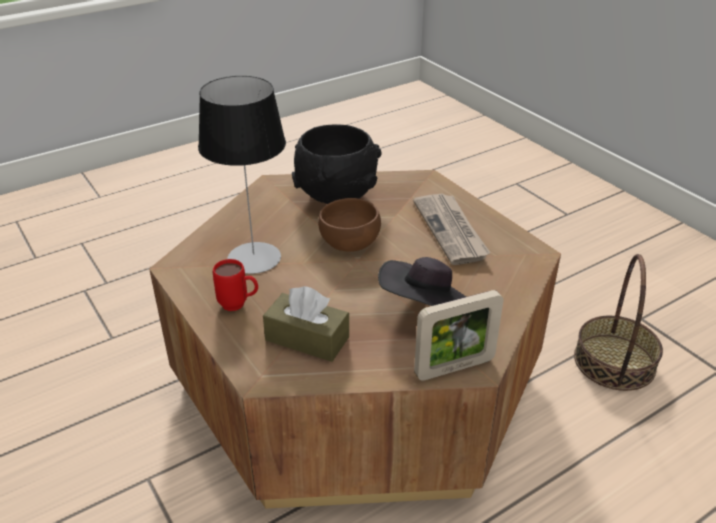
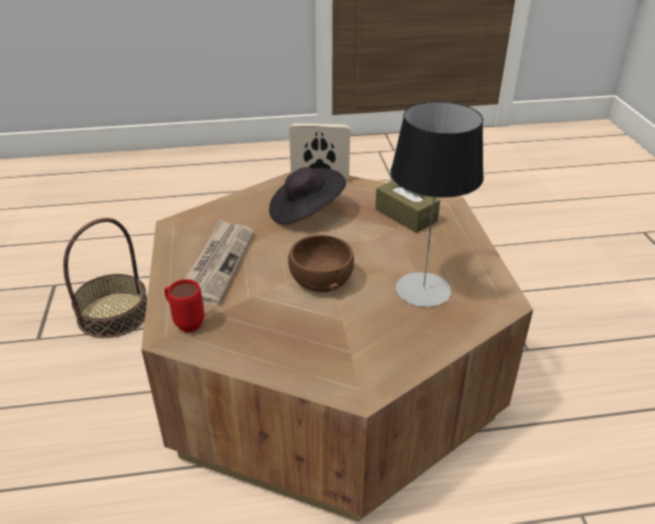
camera: 155 degrees left, 0 degrees up
(239, 305) = (450, 250): red mug -> red mug (185, 322)
(337, 196) = (292, 342): black bowl -> none

